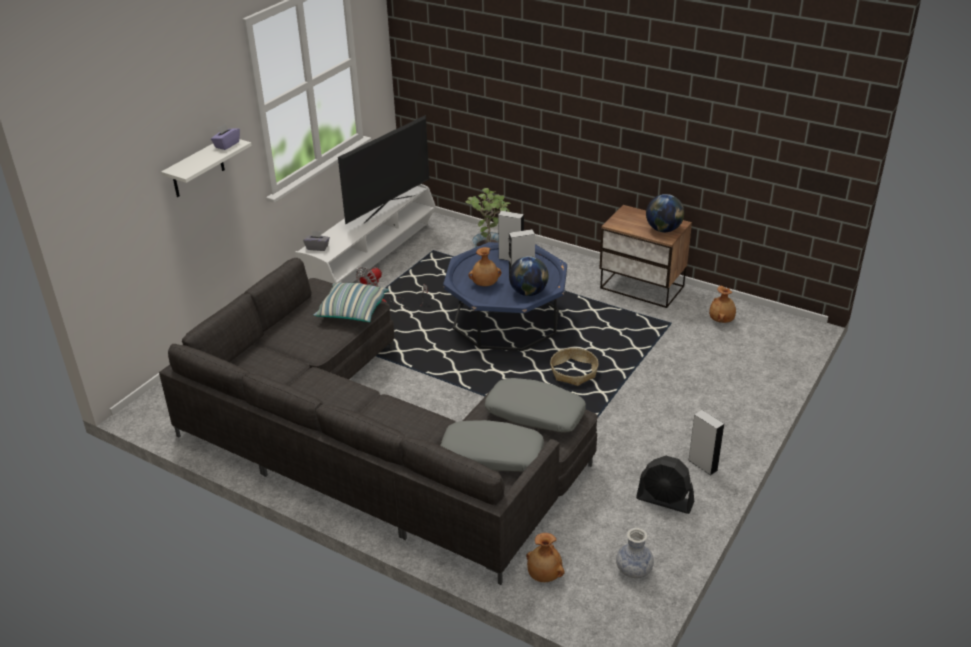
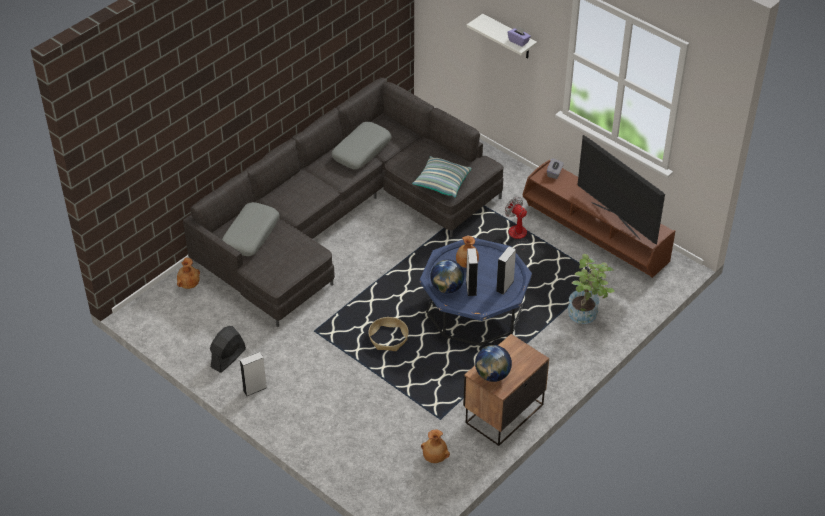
camera: 100 degrees right, 10 degrees up
(372, 258) = (594, 236): white tv stand -> brown tv stand
(534, 414) = (284, 261): grey pillow -> grey pillow (361, 151)
(634, 570) = (175, 327): vase -> none

